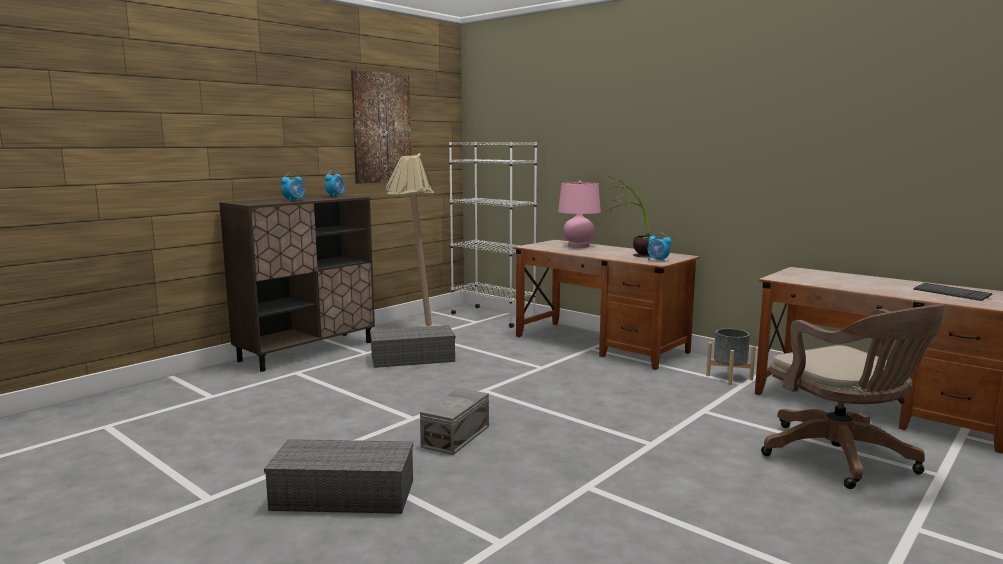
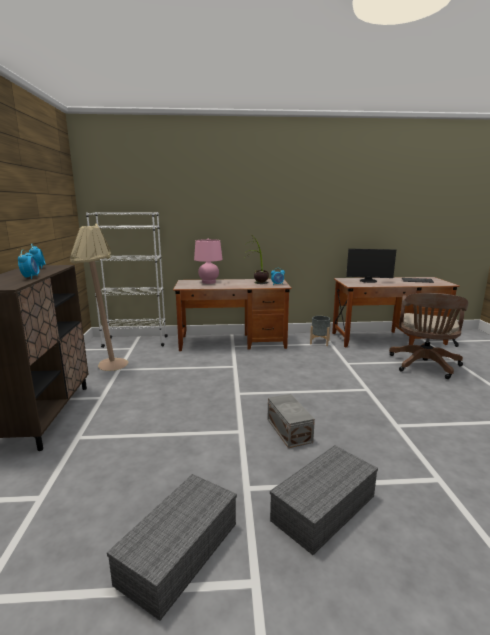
camera: 45 degrees left, 5 degrees up
(381, 128) = (40, 201): picture -> none
(414, 358) = (146, 388): grey storage box -> grey storage box (179, 550)
(836, 278) = (368, 281): none -> monitor
(842, 458) = (424, 366): brown office chair -> brown office chair turned 90 degrees clockwise

